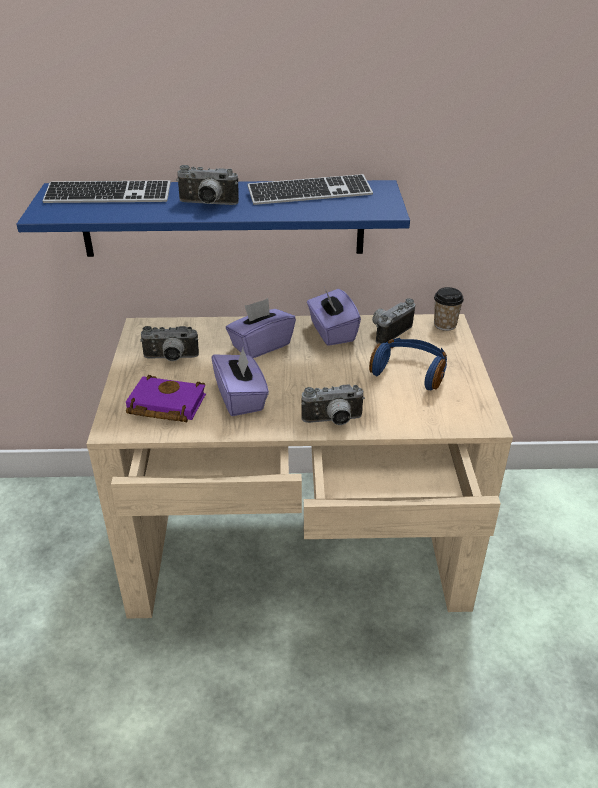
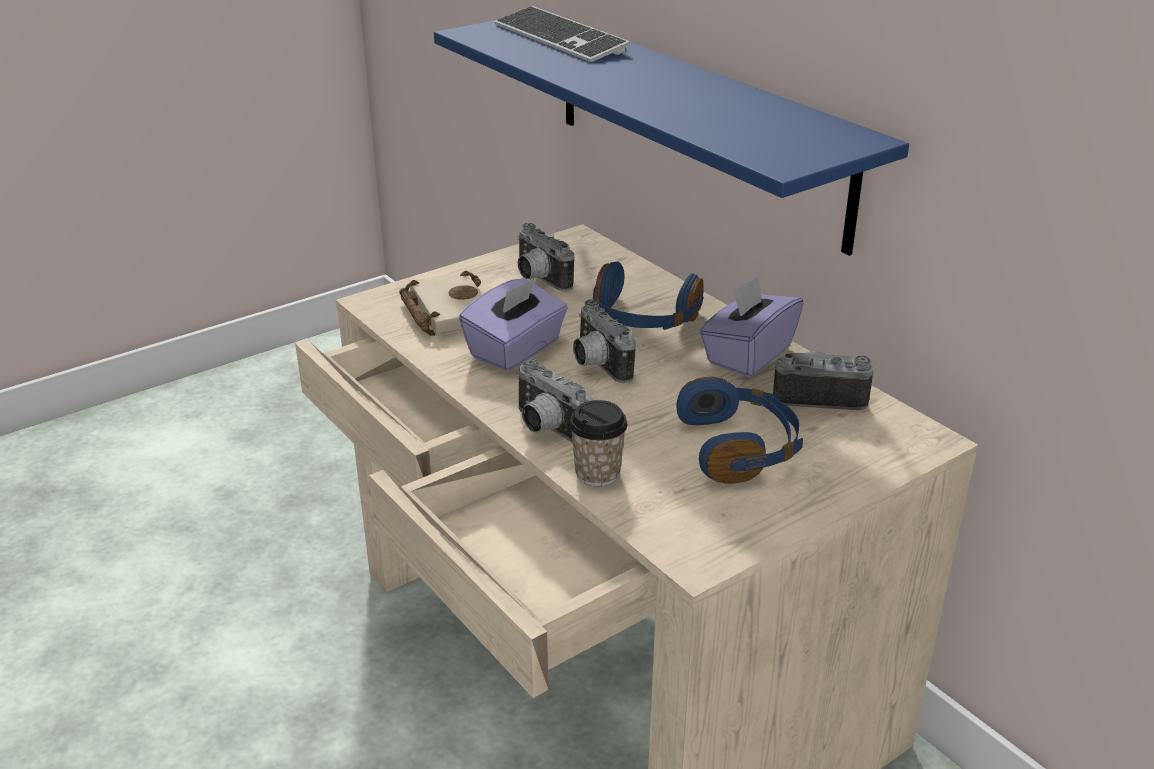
camera: 55 degrees right, 5 degrees down
(164, 405) = (446, 311): purple book -> beige book
(207, 204) = (618, 79): camera -> camera (596, 365)
(261, 345) = (643, 320): purple tissue box -> blue headphones
(310, 193) = (752, 112): keyboard -> none
(445, 325) = (914, 437): cup -> cup (597, 473)

